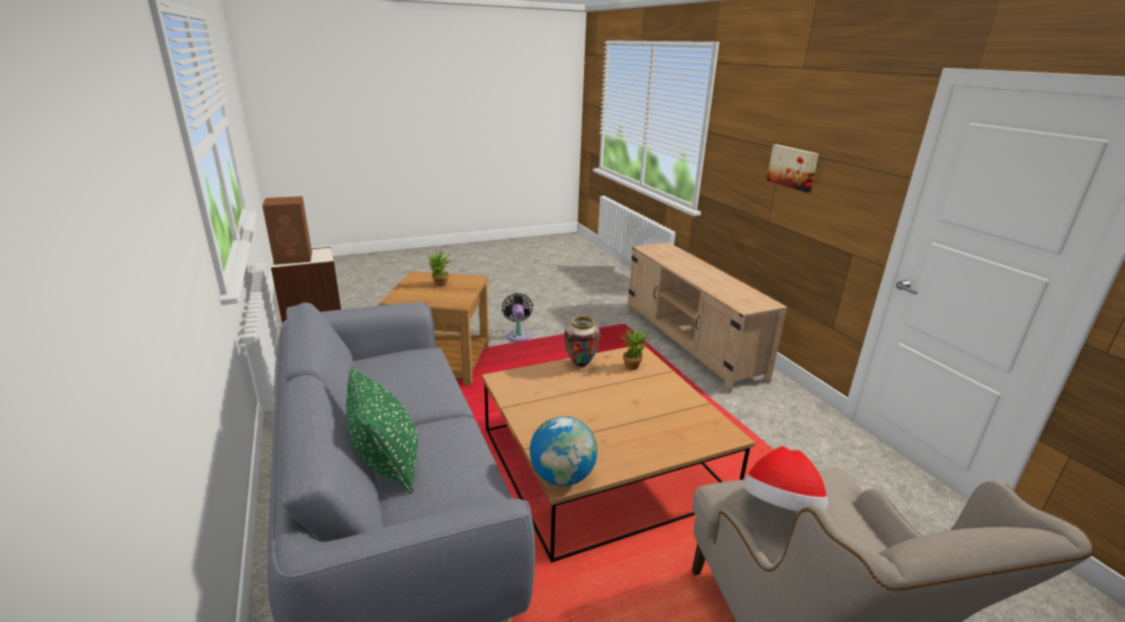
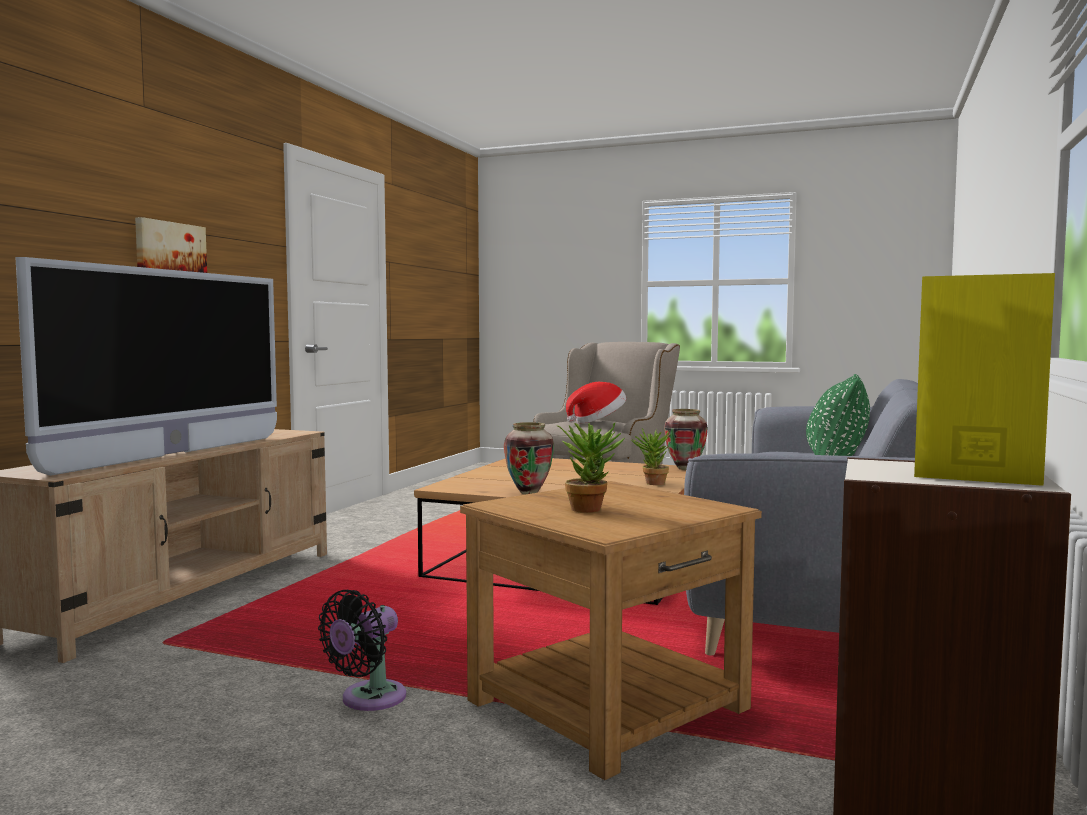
camera: 135 degrees left, 20 degrees down
(294, 258) = (970, 473): brown speaker -> yellow speaker
(562, 477) = (685, 469): globe -> vase
(632, 365) = (477, 484): potted plant -> potted plant (651, 483)
(678, 268) = (172, 454): none -> television

